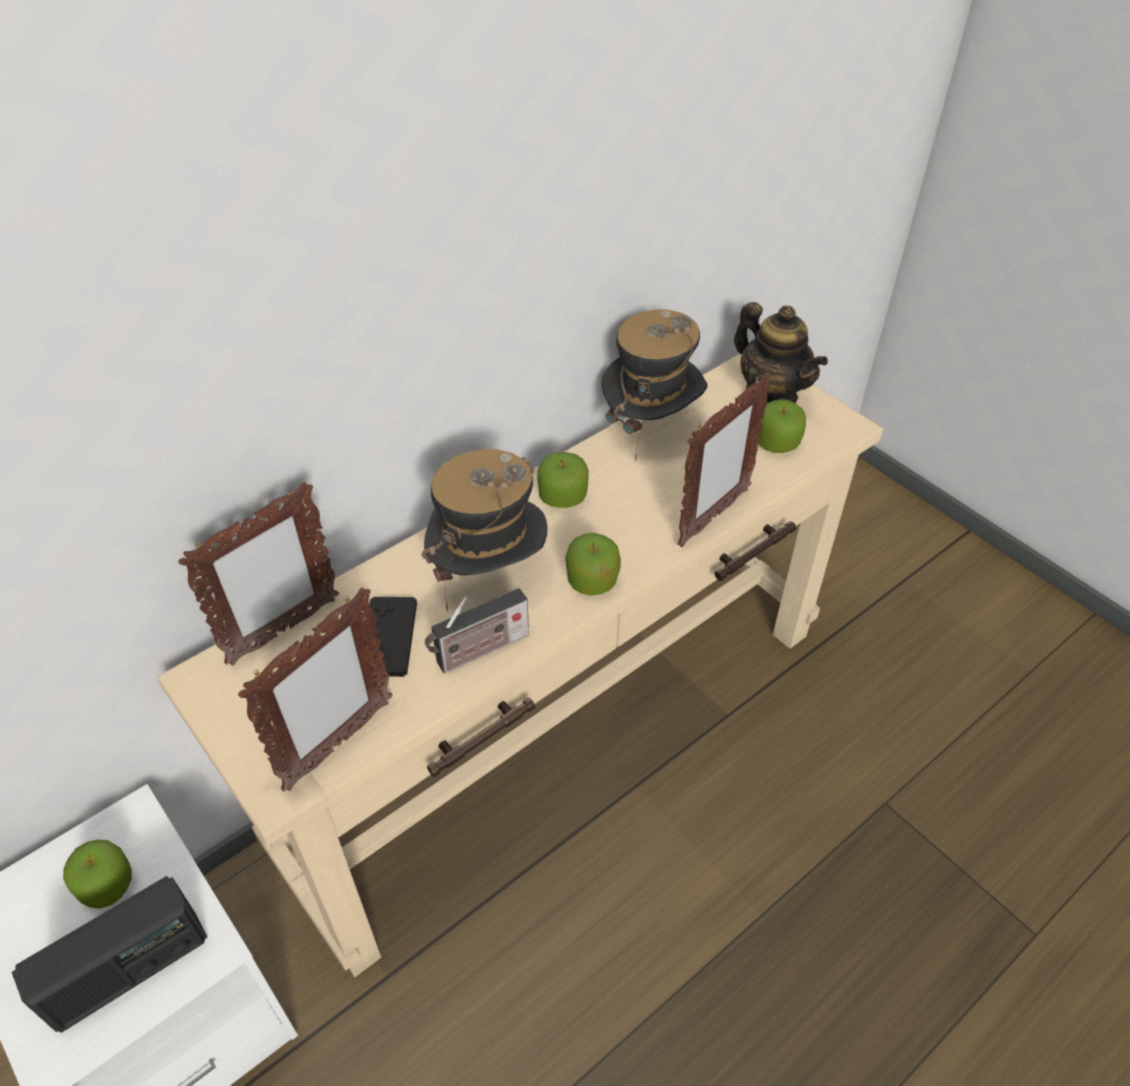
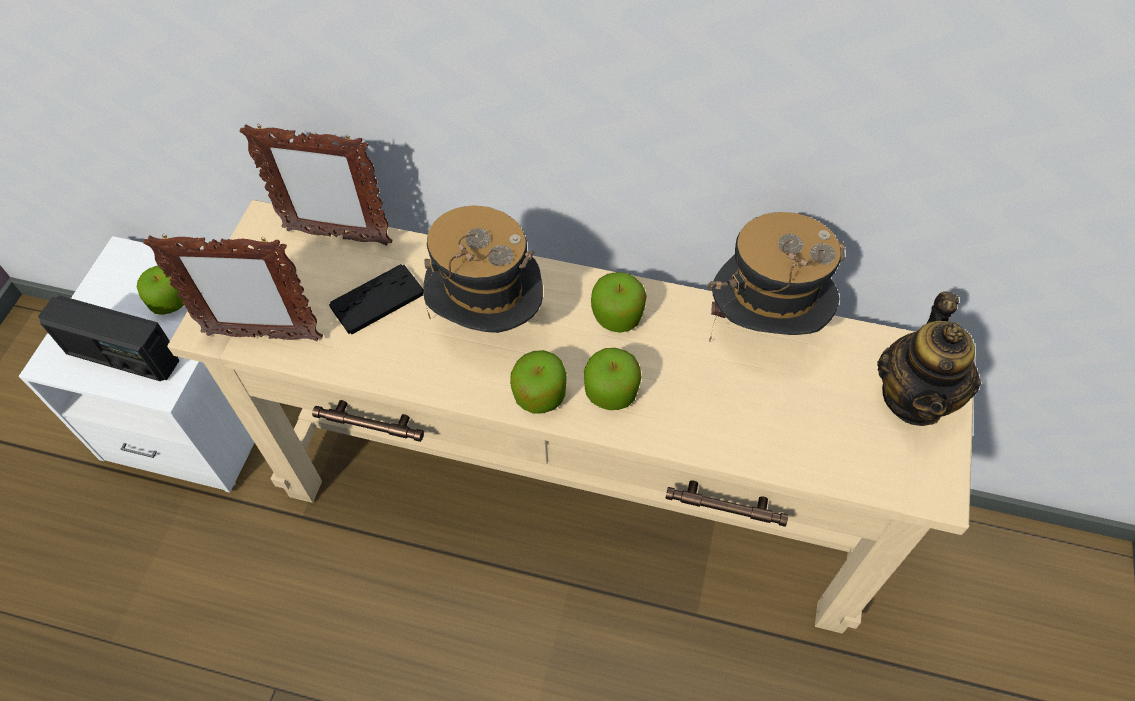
camera: 55 degrees right, 10 degrees up
(479, 651) = (406, 365): radio -> none
(713, 517) = (693, 442): picture frame -> none
(777, 443) = (846, 441): apple -> apple (611, 392)

